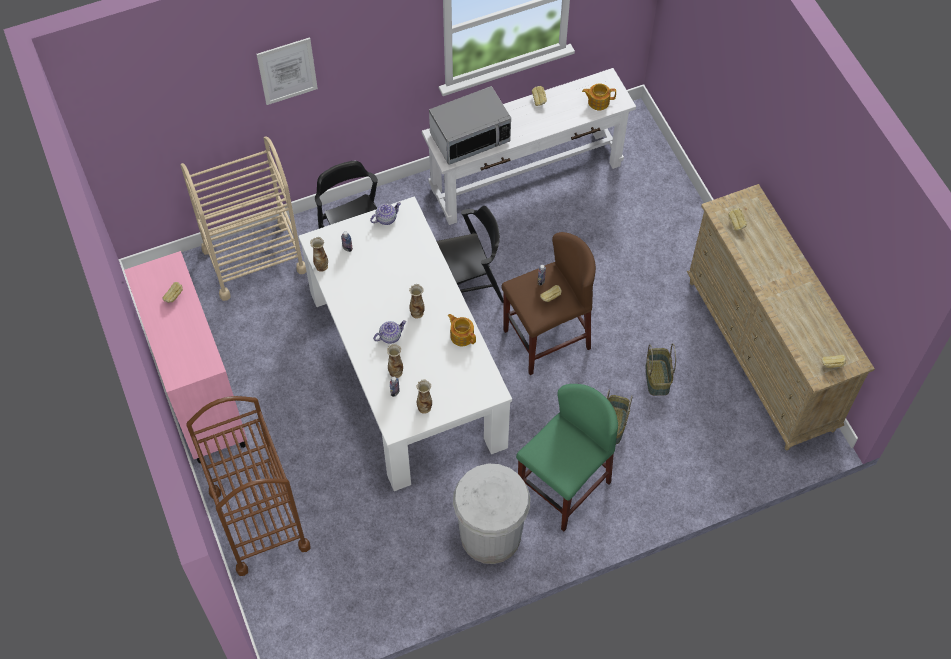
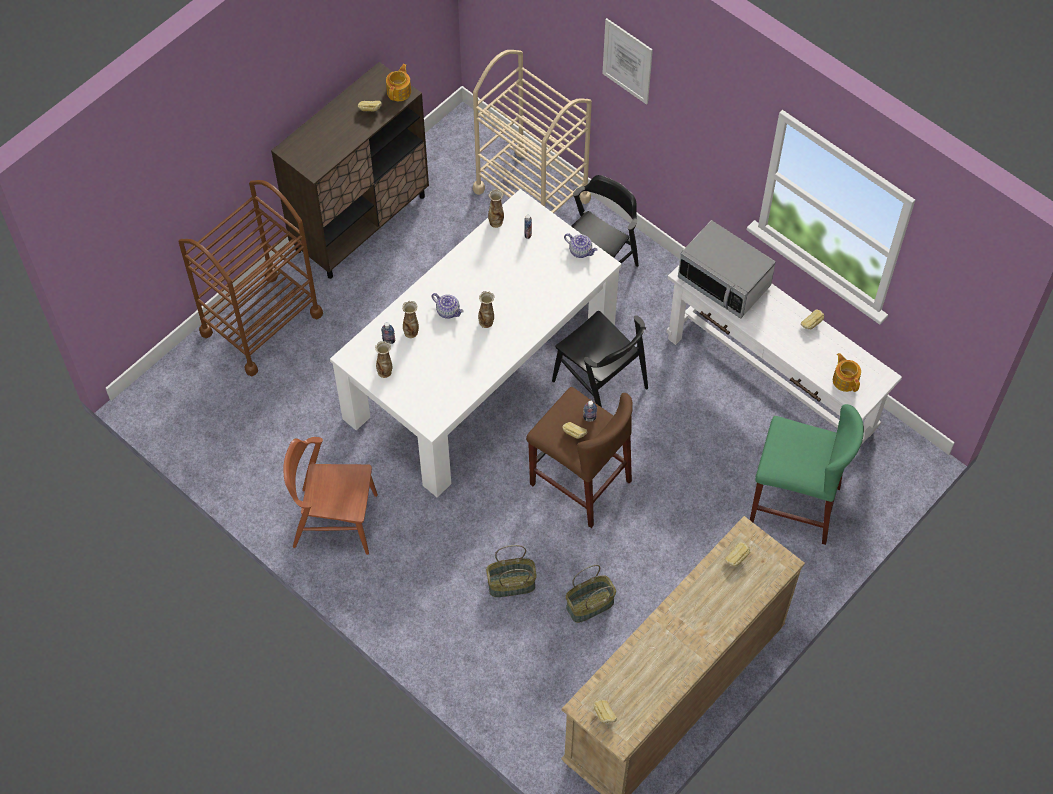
camera: 65 degrees right, 0 degrees up
(202, 399) = (361, 223): pink cabinet -> brown cabinet
(462, 335) = (480, 370): teapot -> teapot (399, 91)
(490, 535) = (335, 520): white trash can -> brown chair
(564, 487) = (417, 565): green stool -> green stool (794, 505)

